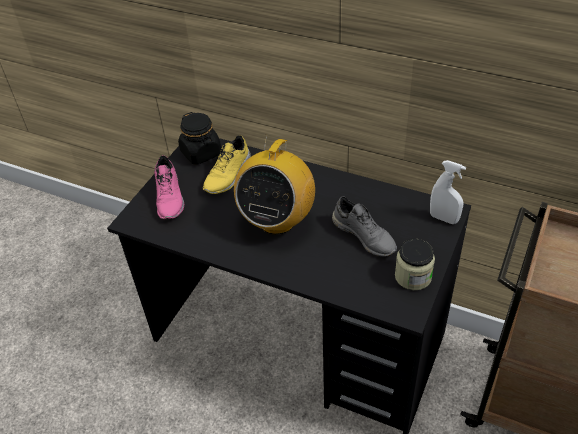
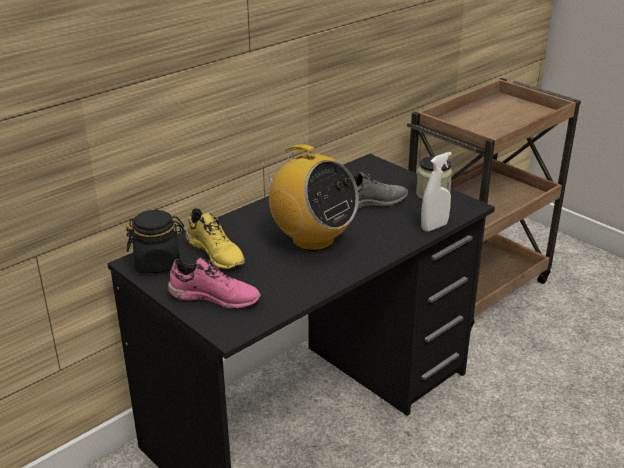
camera: 70 degrees left, 15 degrees down
(443, 218) = (376, 166): white spray bottle -> white spray bottle (434, 227)

